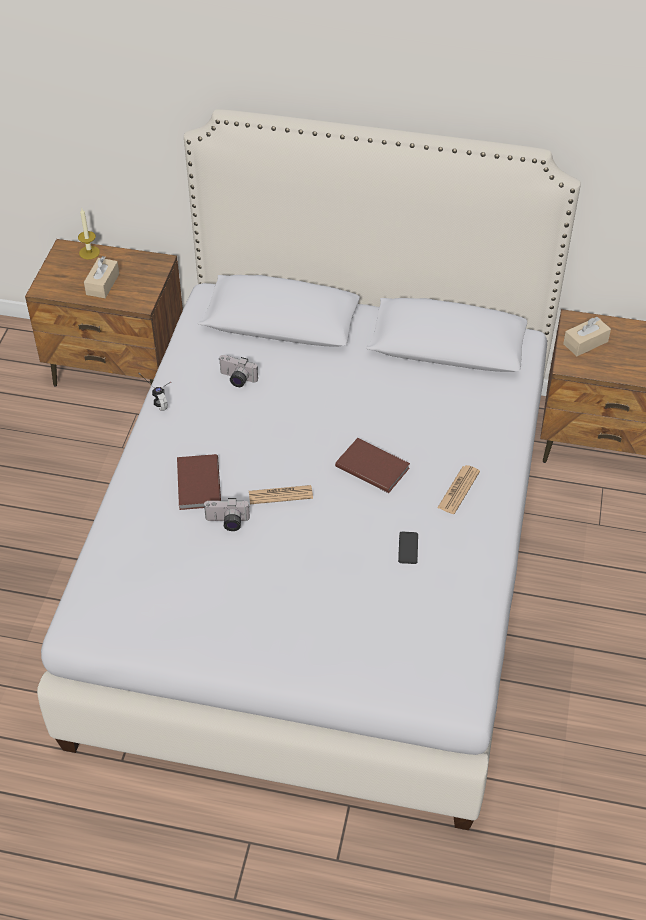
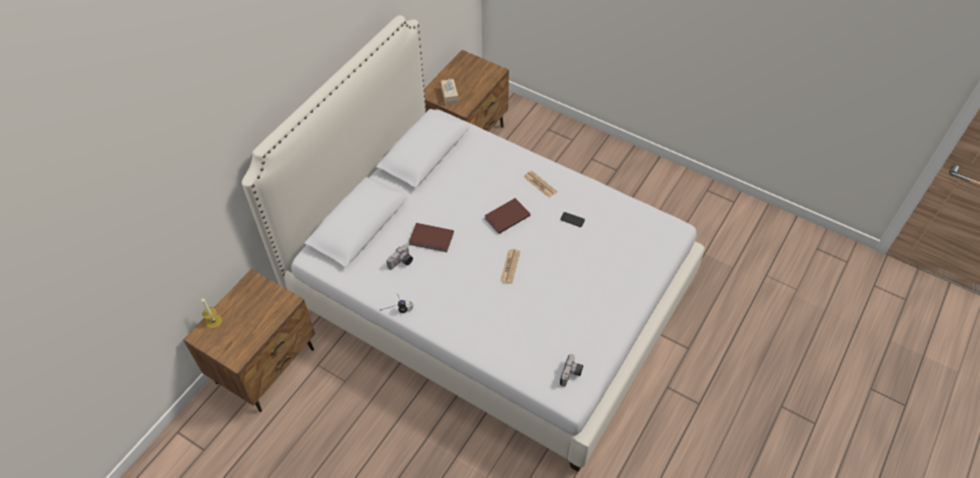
camera: 70 degrees left, 5 degrees up
(102, 284) = (254, 320): beige tissue box -> none
(197, 484) = (483, 306): brown book -> brown book (431, 239)
(227, 523) = (522, 298): camera -> camera (571, 375)

